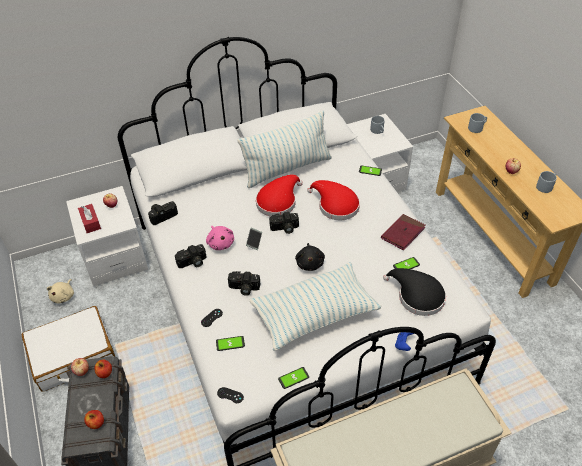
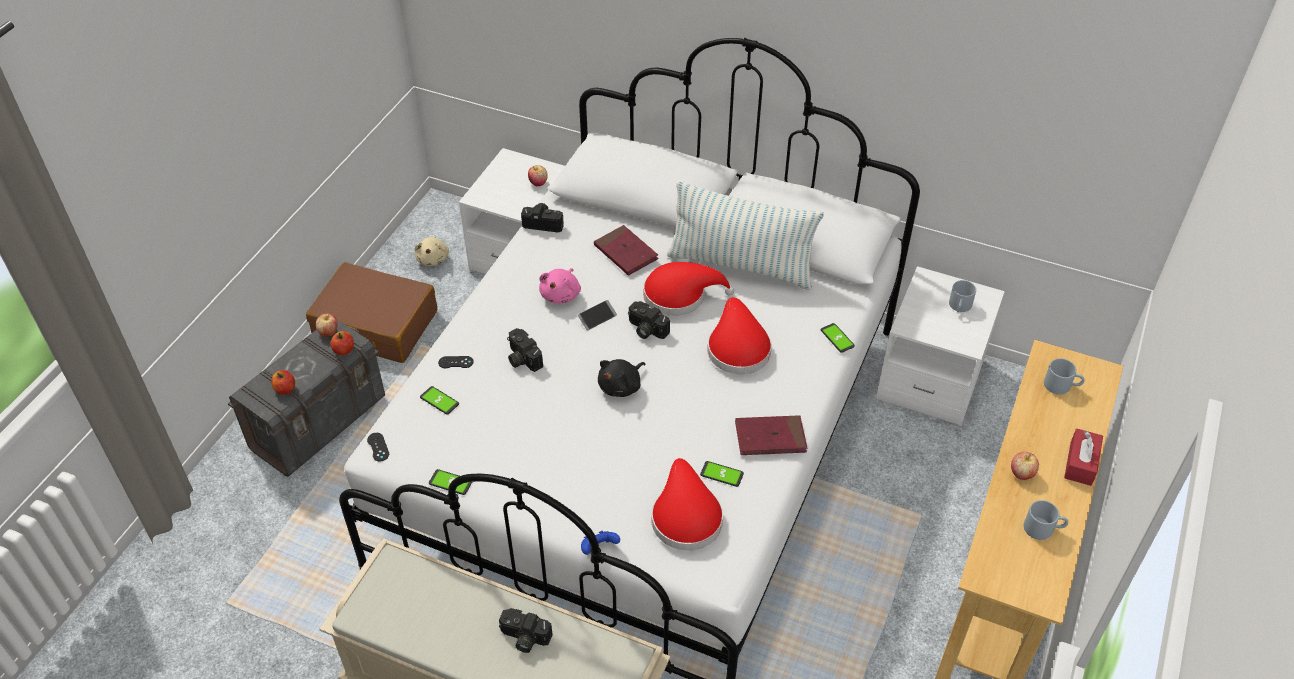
camera: 45 degrees right, 0 degrees up
(64, 296) = (433, 258): beige plush toy -> beige plush toy turned 60 degrees counterclockwise
(73, 356) = (375, 325): white suitcase -> brown suitcase
(90, 222) = (497, 187): red tissue box -> red tissue box (1080, 463)
(192, 263) = (509, 294): camera -> camera (524, 638)
(225, 200) = (626, 253): none -> red book
(314, 314) = (553, 441): pillow -> none
(417, 296) = (685, 515): black hat -> red hat

